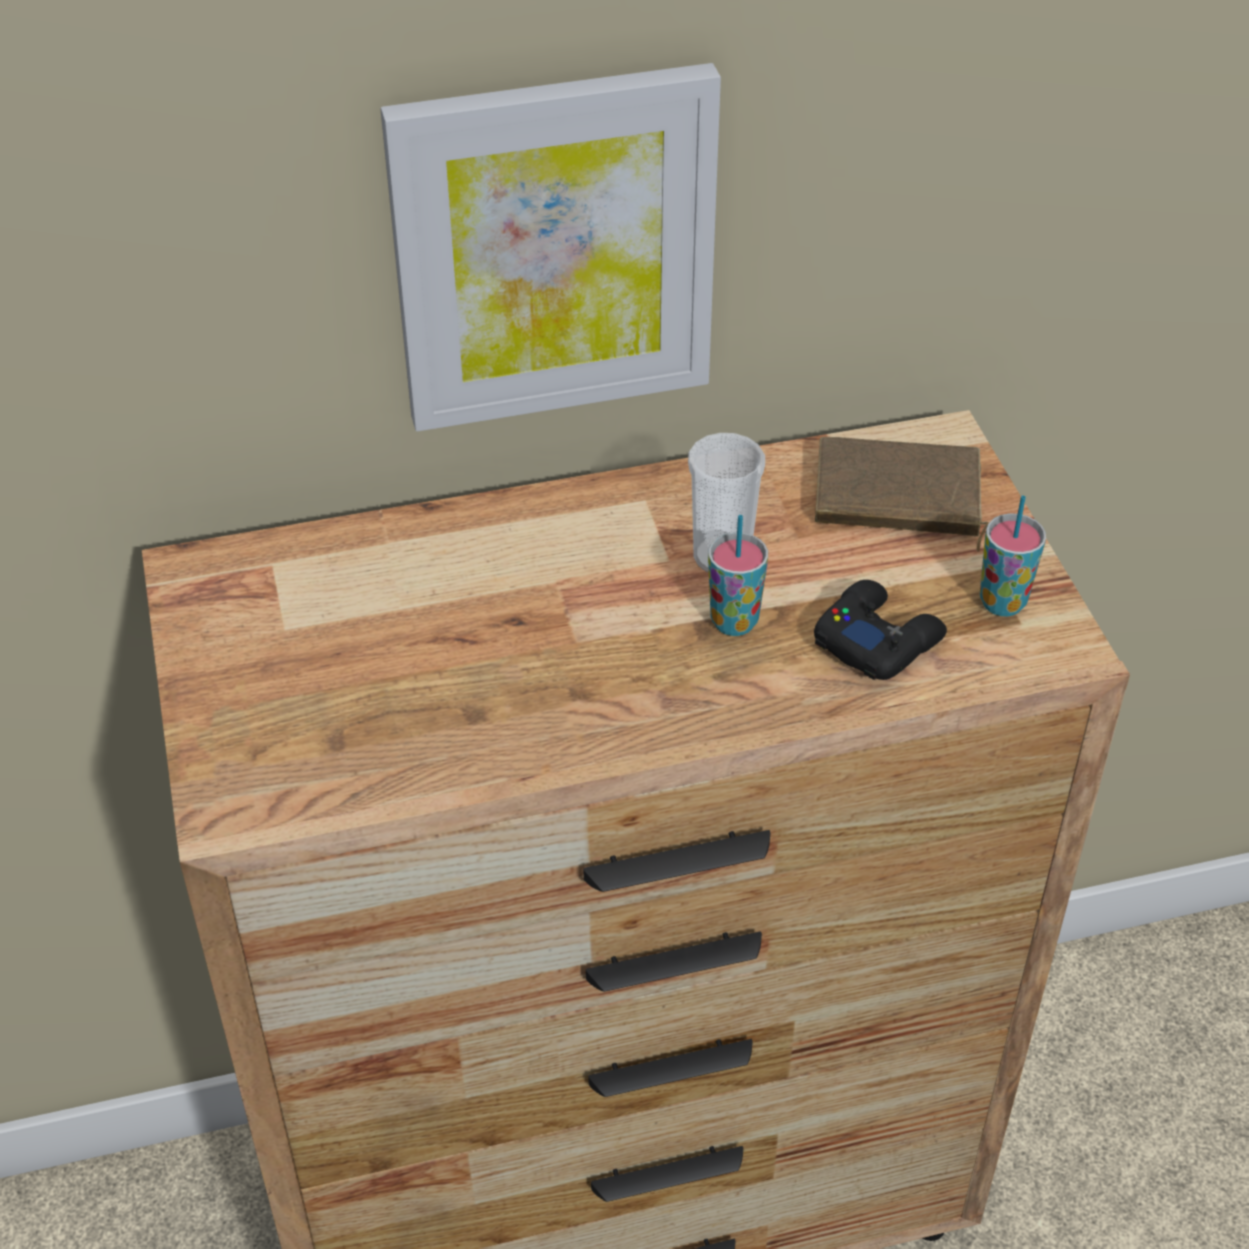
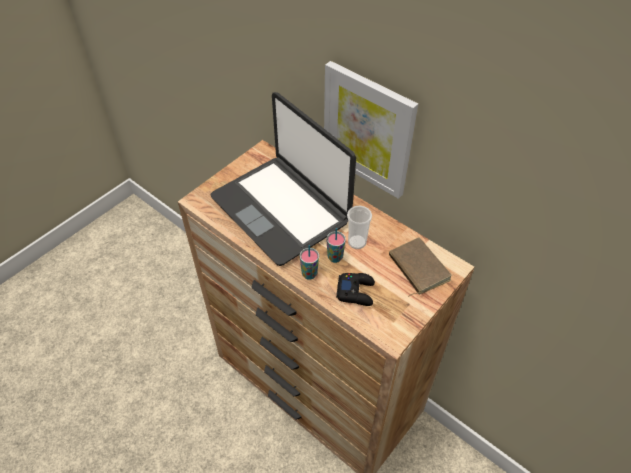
camera: 55 degrees right, 5 degrees up
(461, 641) = (281, 209): none -> laptop
(1002, 602) = (397, 313): cup -> cup (309, 274)

